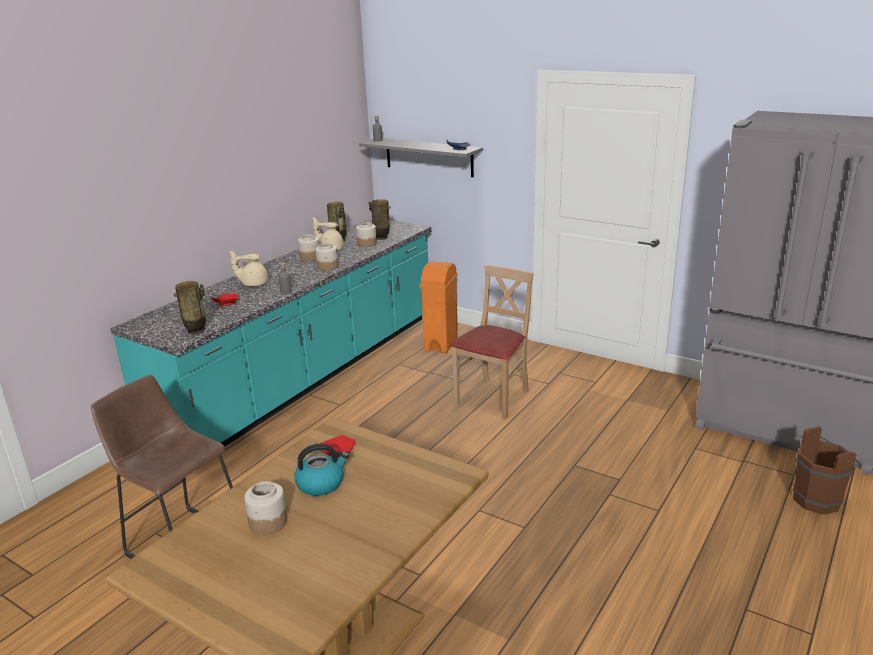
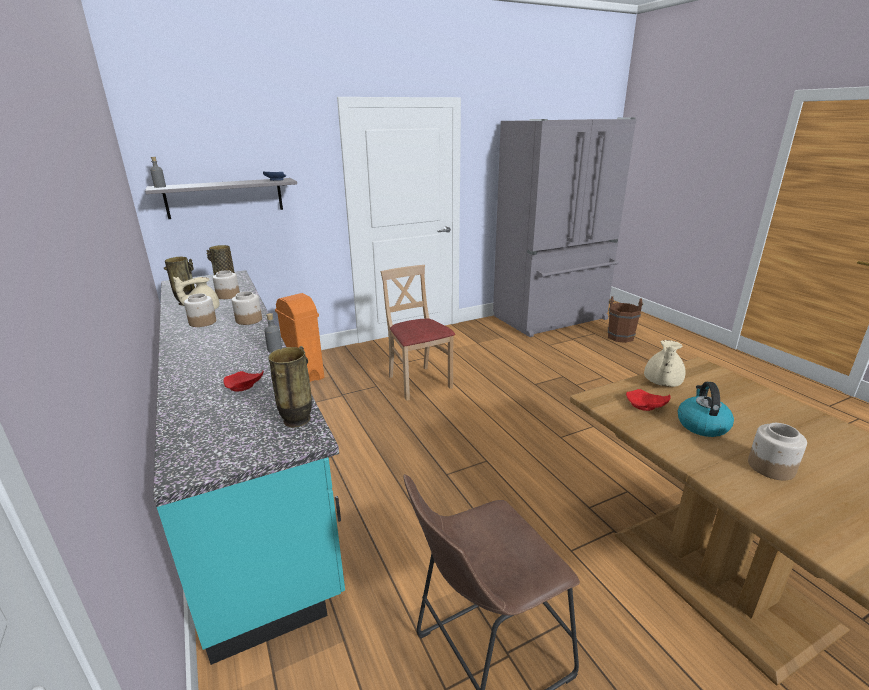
camera: 60 degrees left, 0 degrees up
(253, 284) = (213, 361): beige teapot -> beige teapot (661, 382)

